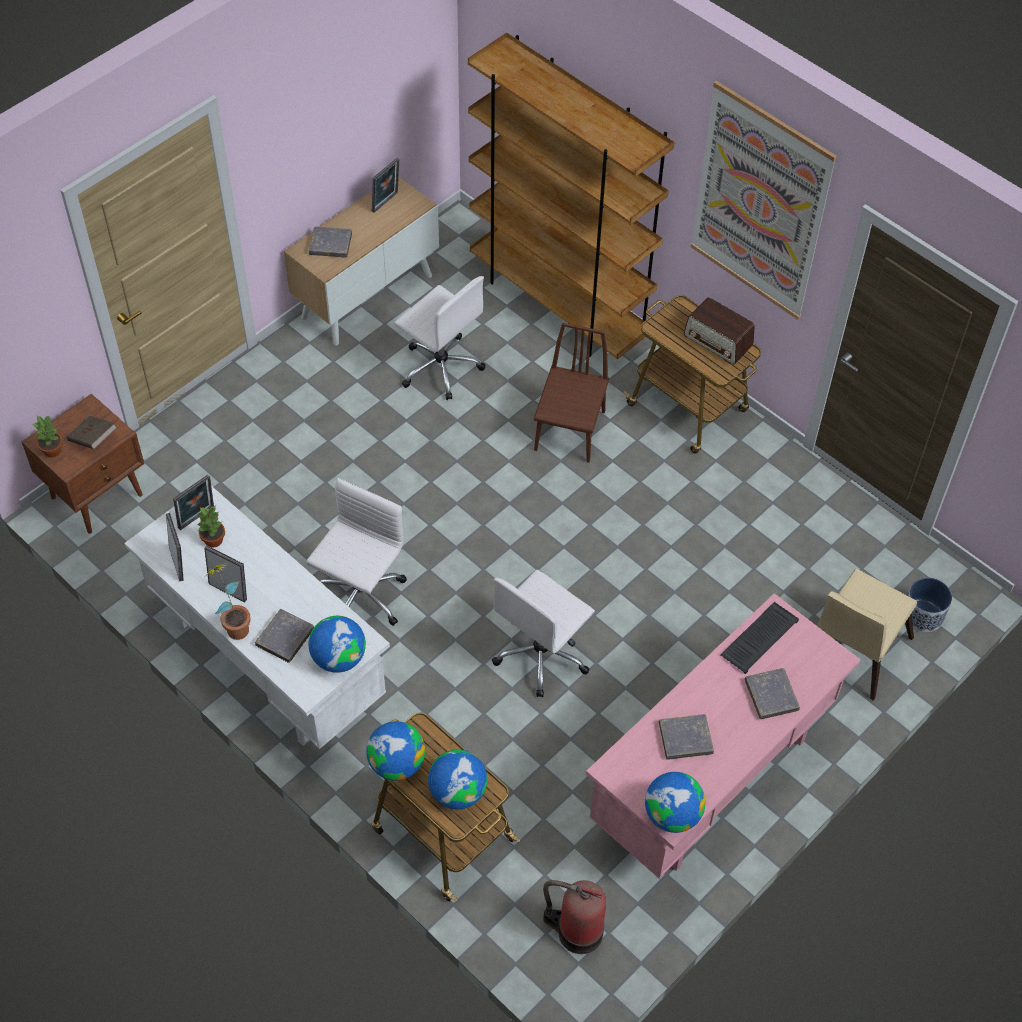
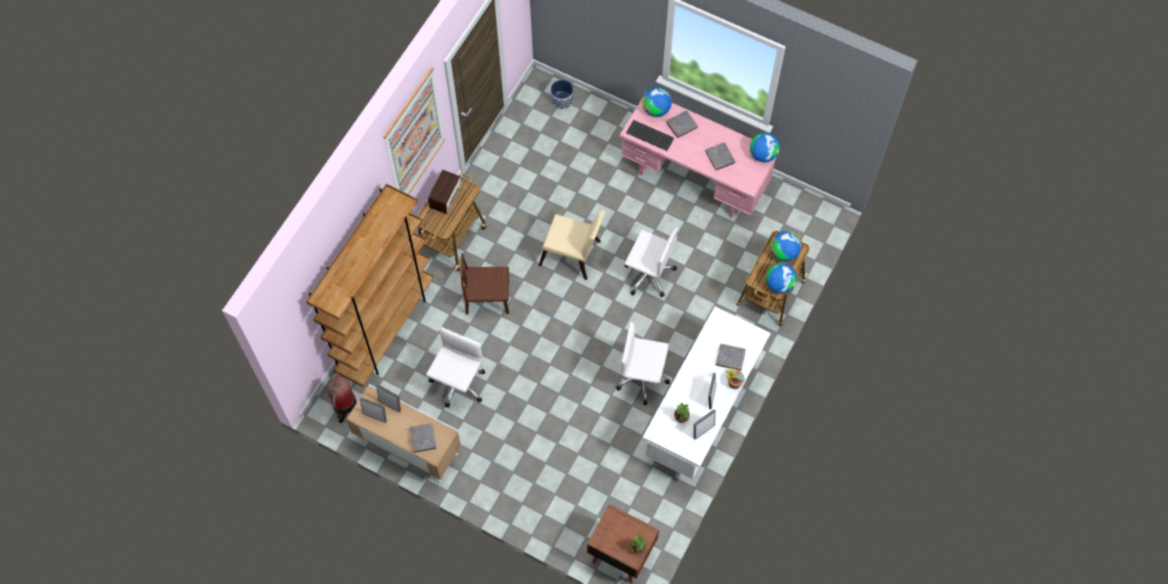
camera: 105 degrees left, 10 degrees up
(93, 439) = (622, 527): brown book -> none
(197, 519) = (670, 431): picture frame -> picture frame (390, 404)
(338, 658) = (733, 327): globe -> globe (656, 110)
(576, 931) = (798, 220): fire extinguisher -> fire extinguisher (344, 405)
(852, 654) = (597, 128): beige chair -> beige chair (573, 255)

